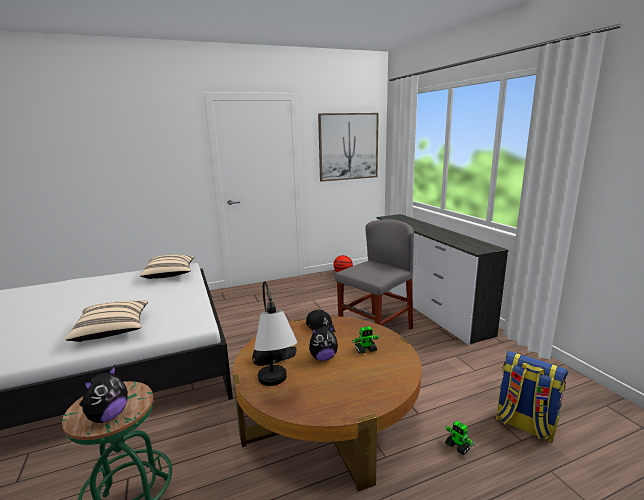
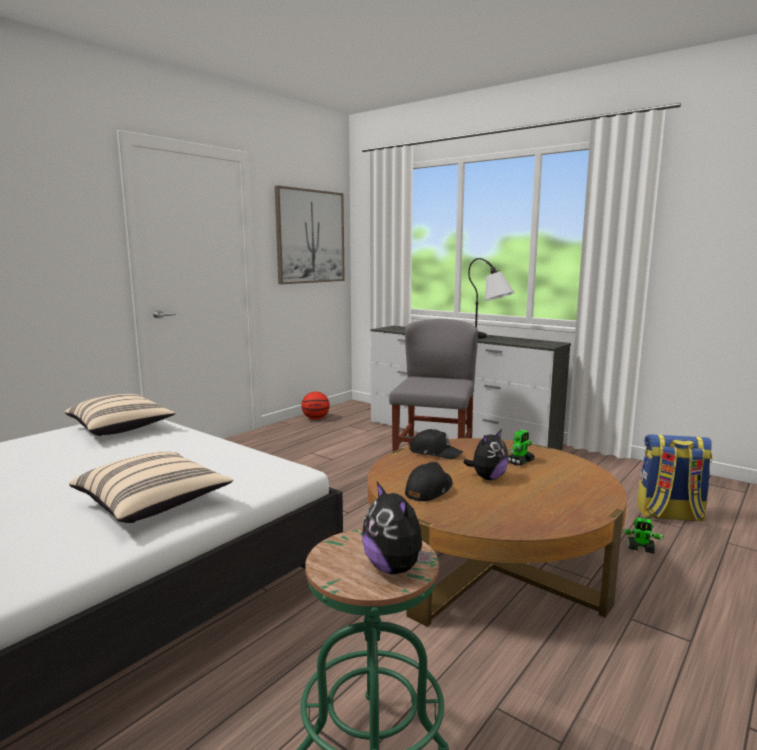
camera: 30 degrees left, 5 degrees down
(108, 416) = (395, 568): plush toy -> plush toy turned 150 degrees clockwise
(276, 389) = (484, 516): table lamp -> table lamp (488, 338)

